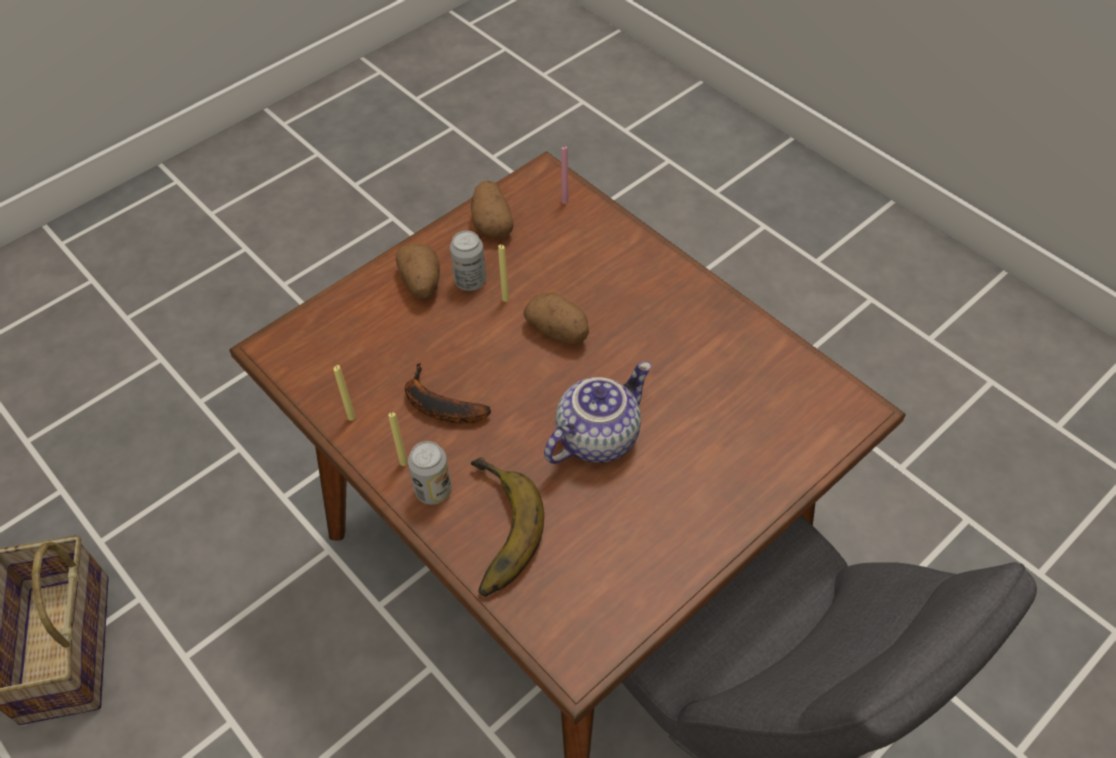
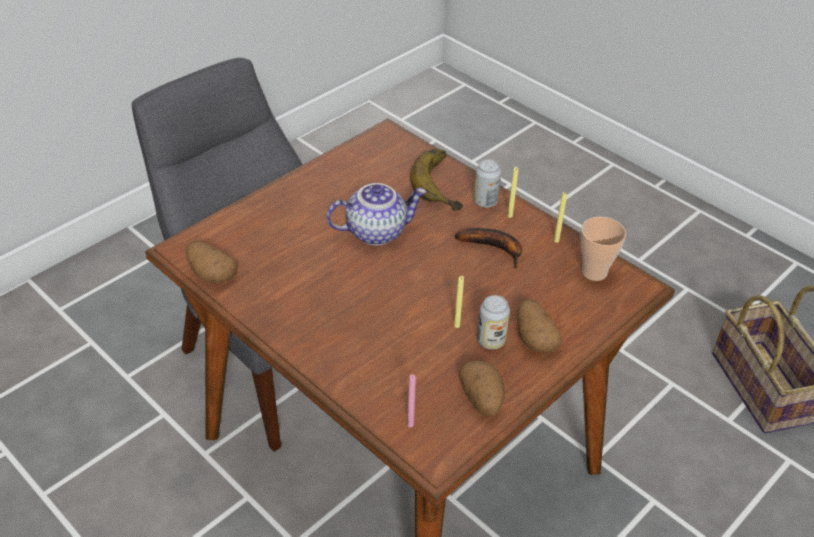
camera: 175 degrees right, 10 degrees down
(320, 367) = (594, 272): none -> cup
(559, 331) = (408, 300): potato -> potato (211, 274)
(596, 436) = (376, 231): teapot -> teapot turned 150 degrees counterclockwise

